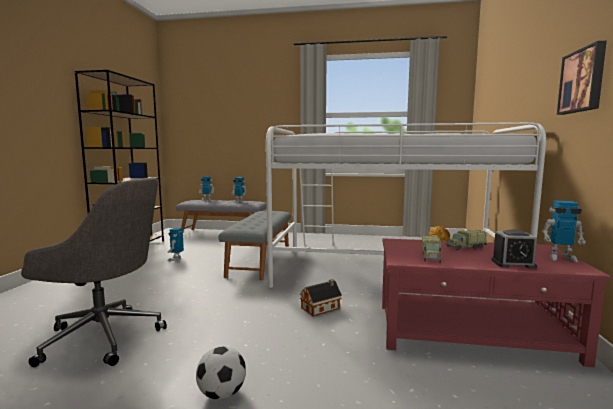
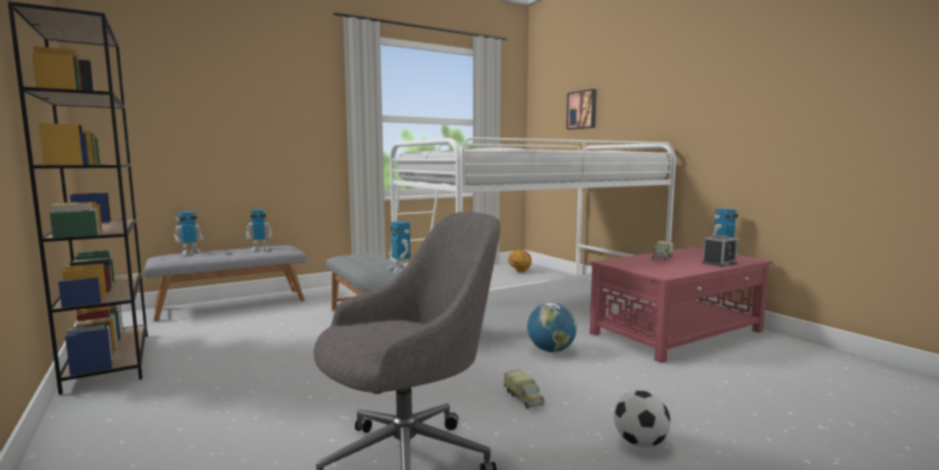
camera: 40 degrees left, 0 degrees up
(176, 259) = (247, 353): toy robot -> toy robot (399, 270)
(321, 308) = (551, 350): toy house -> globe
(431, 257) = (669, 268): toy truck -> toy truck (524, 398)
(583, 81) = (716, 112): picture -> picture (582, 110)

